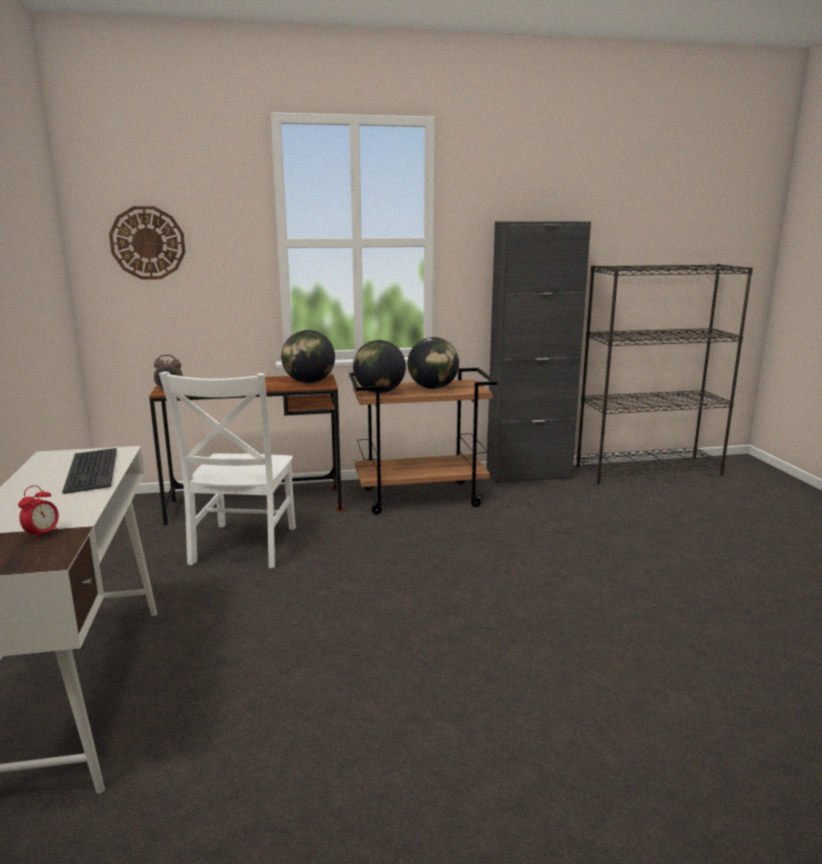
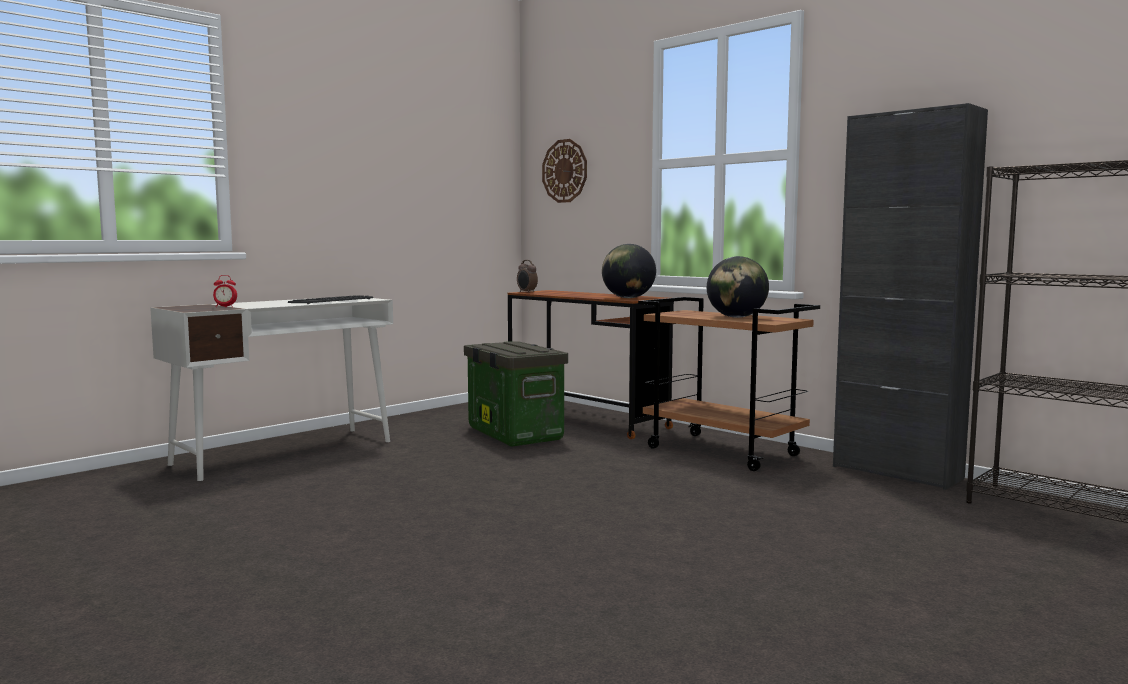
camera: 55 degrees right, 10 degrees down
(242, 547) = (513, 434): white chair -> storage box
(379, 392) = (678, 313): globe -> none

